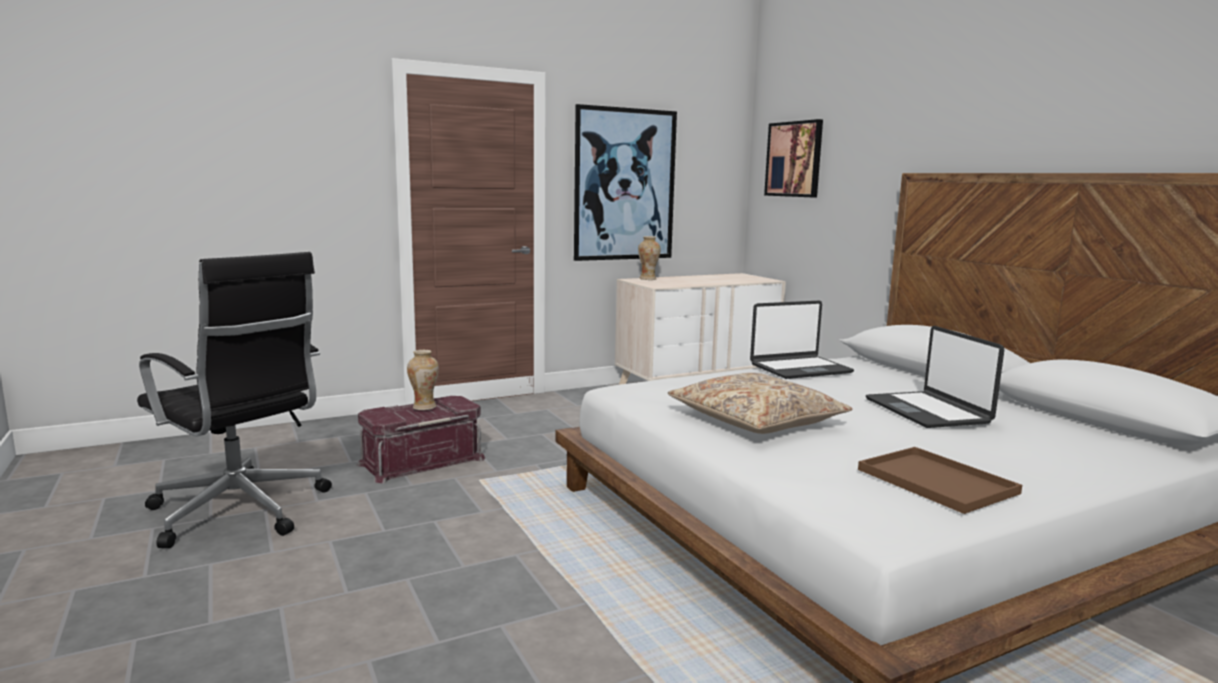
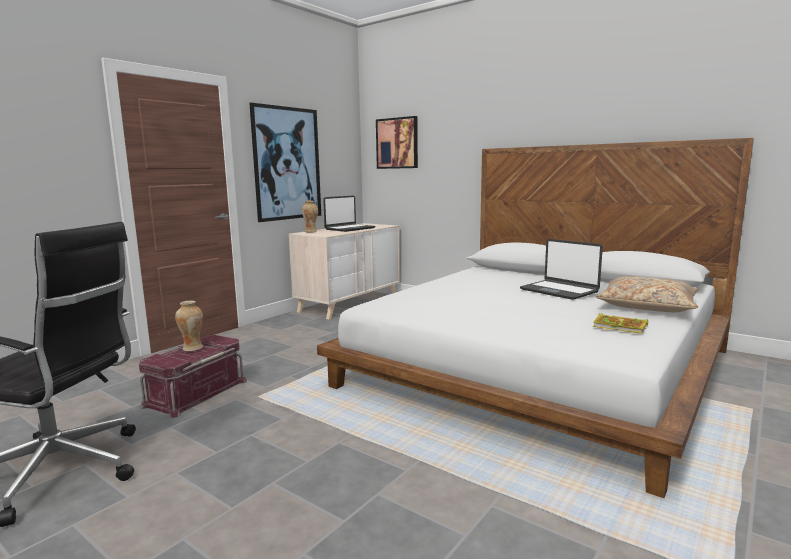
camera: 25 degrees left, 0 degrees up
(756, 420) = (479, 311): beige pillow -> beige pillow (647, 306)
(800, 369) = (458, 278): laptop -> laptop (349, 229)
(939, 482) = (621, 326): brown tray -> book

